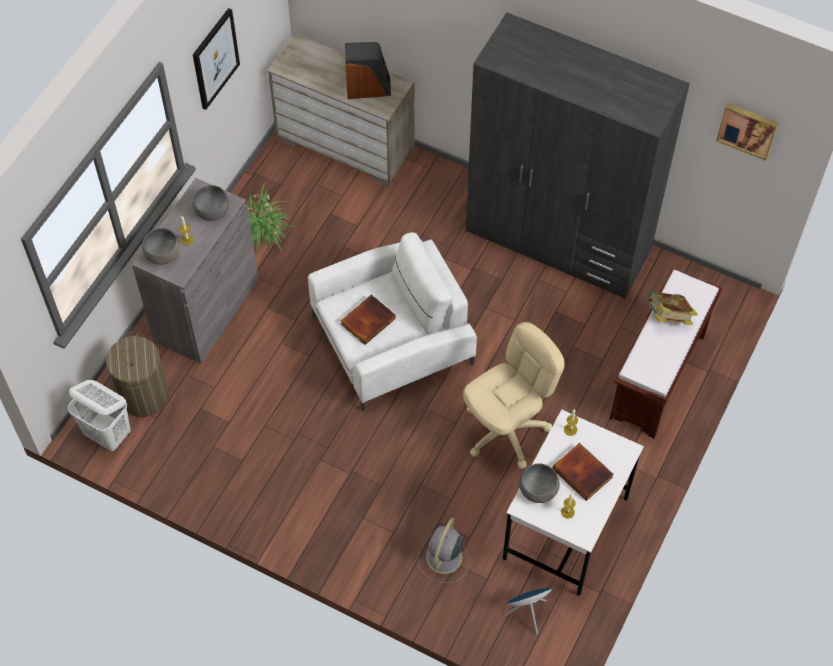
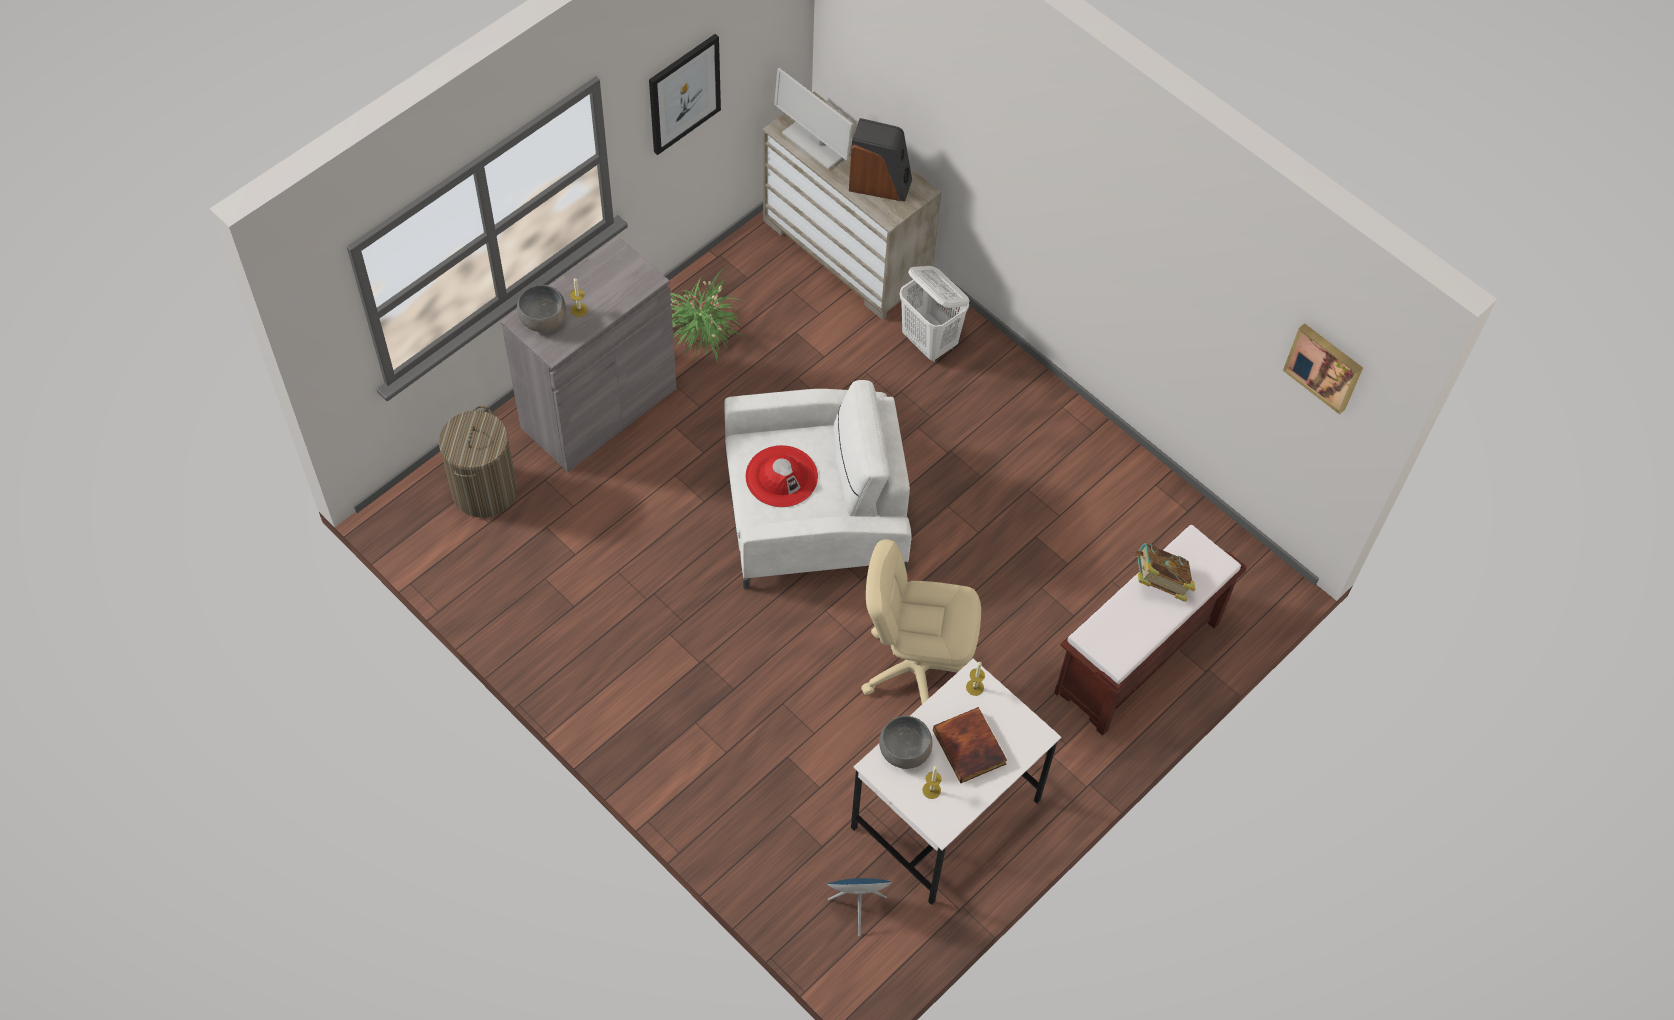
camera: 15 degrees right, 0 degrees up
(108, 435) = (424, 526): white laundry basket -> white laundry basket (930, 342)
(212, 211) = (623, 283): grey bowl -> none
(310, 70) = (815, 143): none -> monitor
(367, 320) = (781, 476): book -> red hat
(443, 558) = (776, 804): grey fan -> none
(506, 430) = (916, 668): beige office chair -> beige office chair turned 150 degrees counterclockwise
(558, 241) = (1072, 449): grey wardrobe -> none

